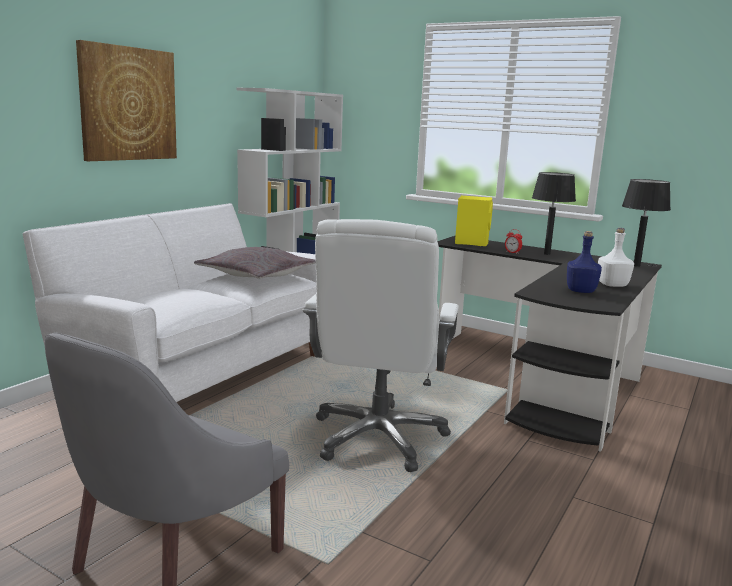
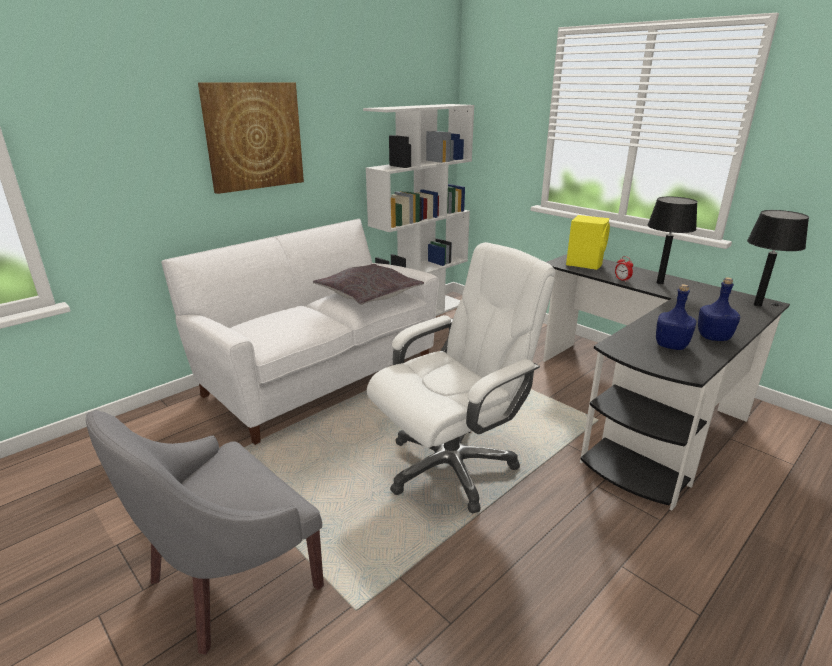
camera: 15 degrees right, 10 degrees up
(378, 437) = (451, 466): white office chair -> white office chair turned 150 degrees counterclockwise
(613, 285) = (714, 337): white bottle -> blue bottle

